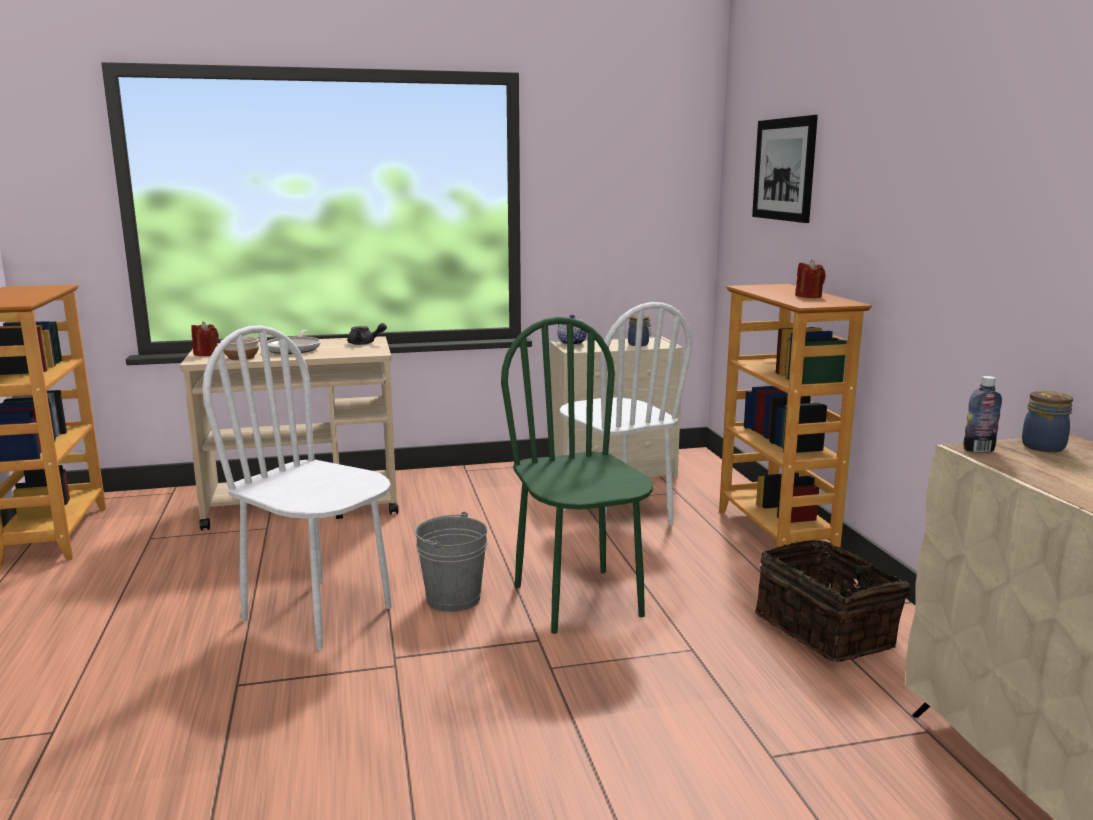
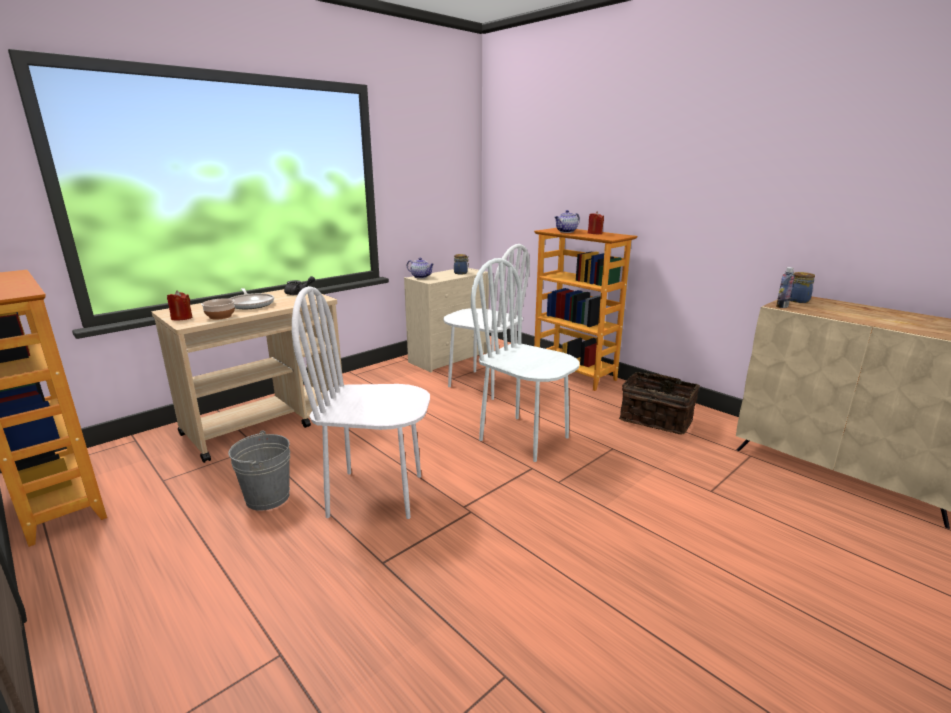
camera: 30 degrees left, 5 degrees up
(453, 598) = (452, 458): grey bucket -> grey bucket (267, 497)
(579, 600) = (524, 438): green chair -> white chair
(770, 291) = (566, 231): none -> teapot
(784, 169) = (547, 156): picture -> none

